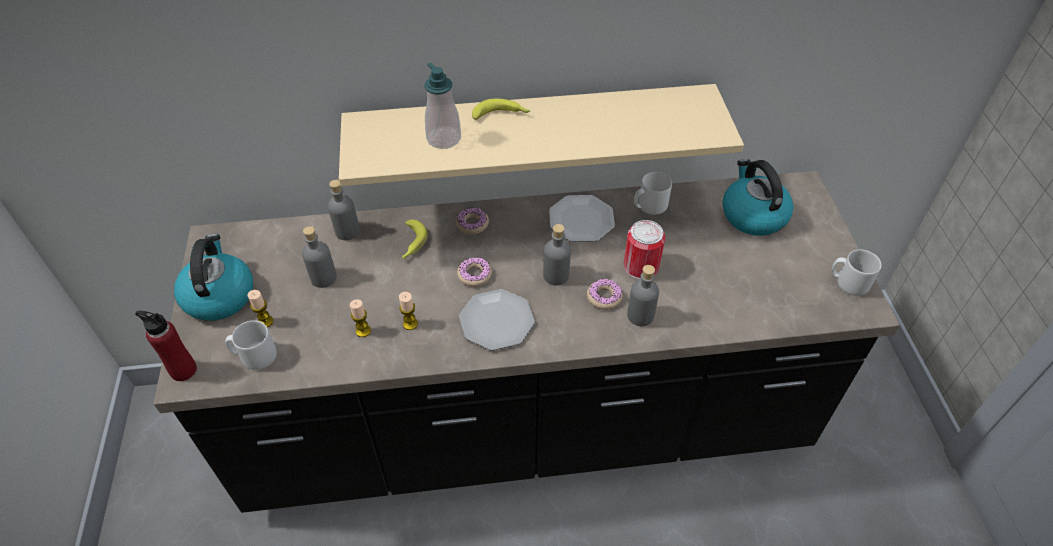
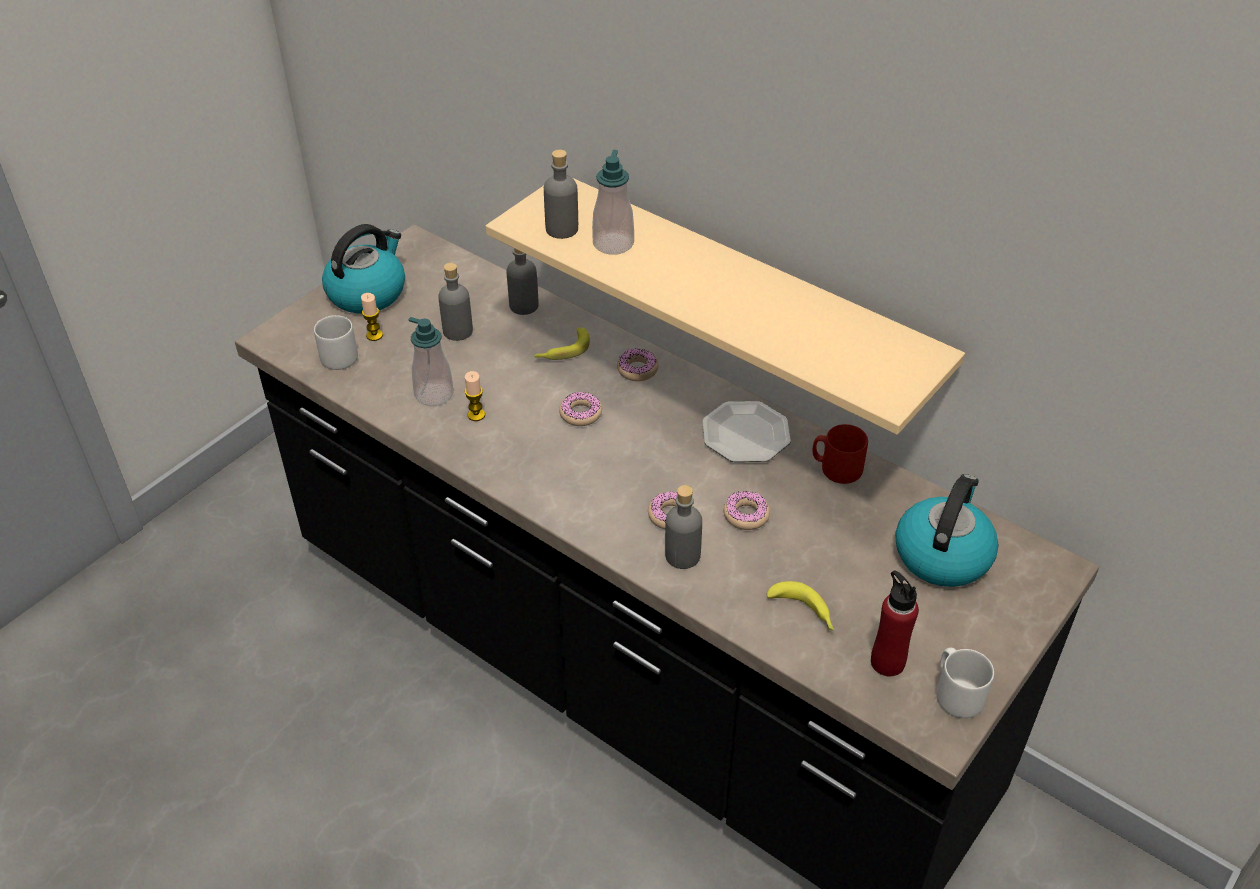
camera: 45 degrees right, 5 degrees down
(183, 370) = (279, 331): red bottle -> red bottle (887, 662)
(363, 331) = (434, 394): candle -> soap dispenser
(497, 321) = (548, 464): plate -> none
(501, 115) = (693, 254): banana -> banana (804, 612)
(556, 275) = (652, 465): grey bottle -> grey bottle (562, 229)
(641, 266) = (746, 515): can -> donut
(649, 206) = (836, 468): white mug -> red mug

